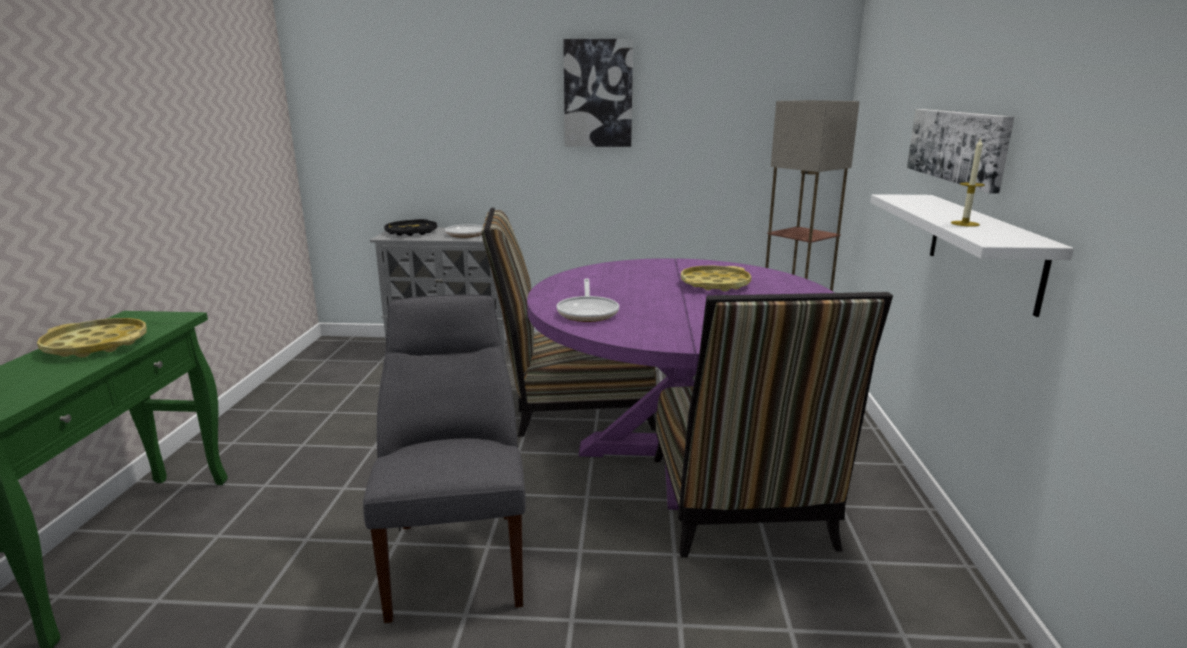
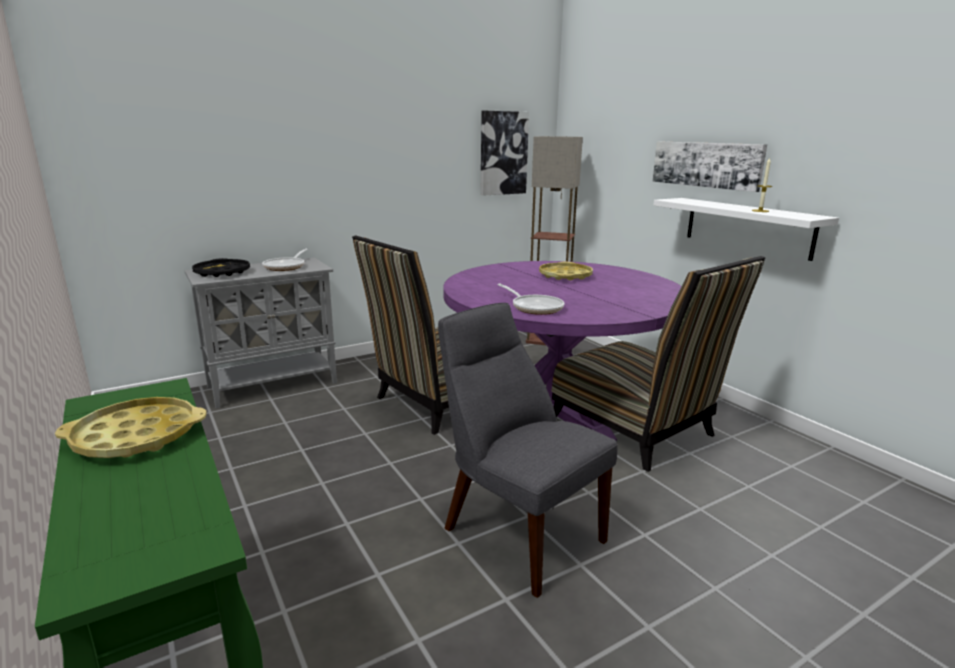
camera: 35 degrees left, 0 degrees up
(598, 93) = (382, 130): picture -> picture (503, 153)

